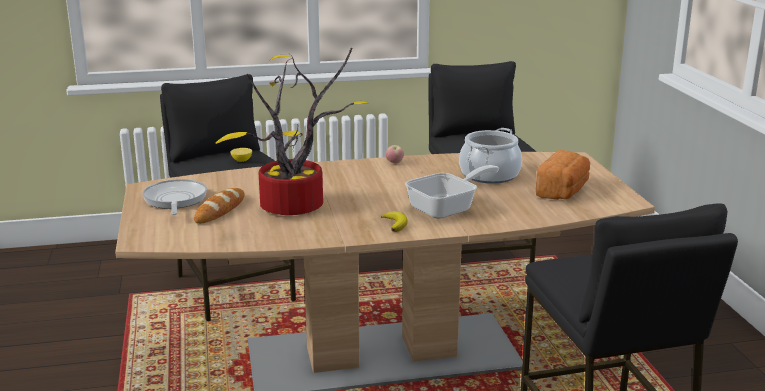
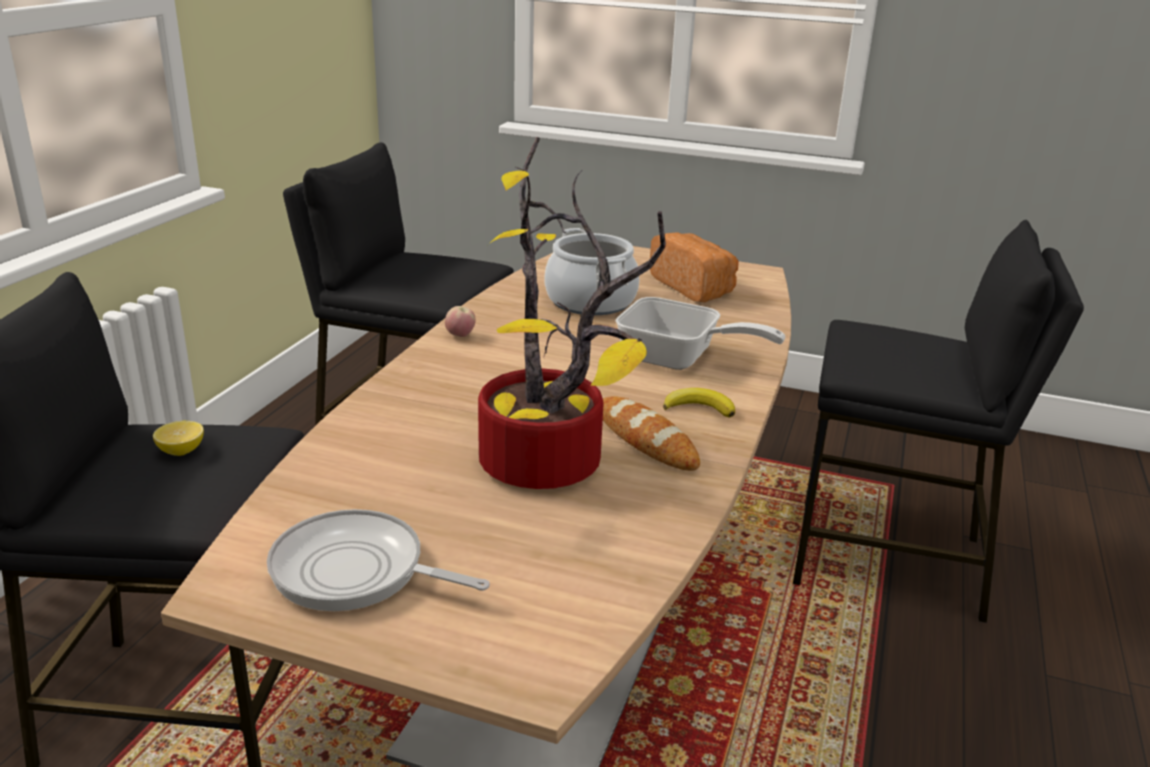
camera: 60 degrees left, 5 degrees up
(220, 210) = (473, 534): bread -> bread (645, 439)
(448, 208) = (678, 359): frying pan -> frying pan turned 120 degrees clockwise

